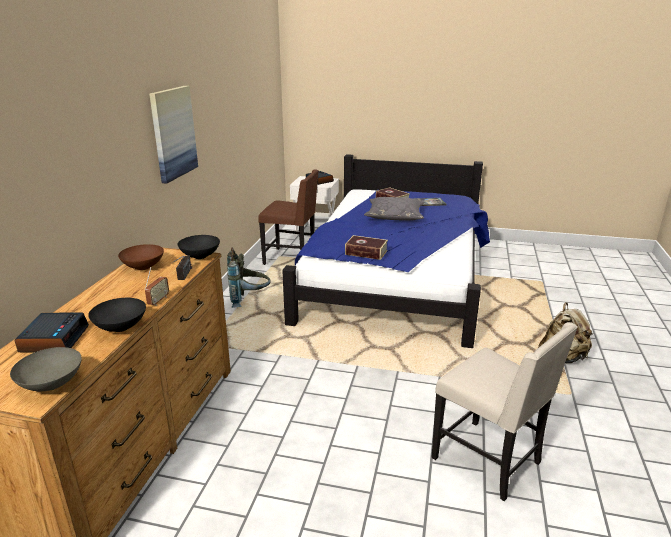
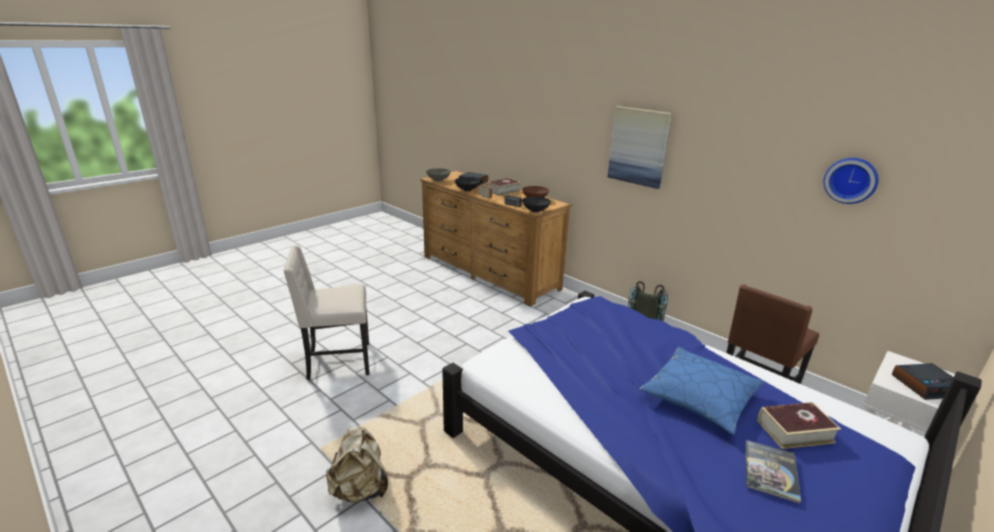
camera: 120 degrees right, 0 degrees up
(251, 100) = (851, 180): none -> wall clock
(366, 252) = (571, 323): book -> book (503, 191)
(394, 216) = (700, 397): grey pillow -> blue pillow

